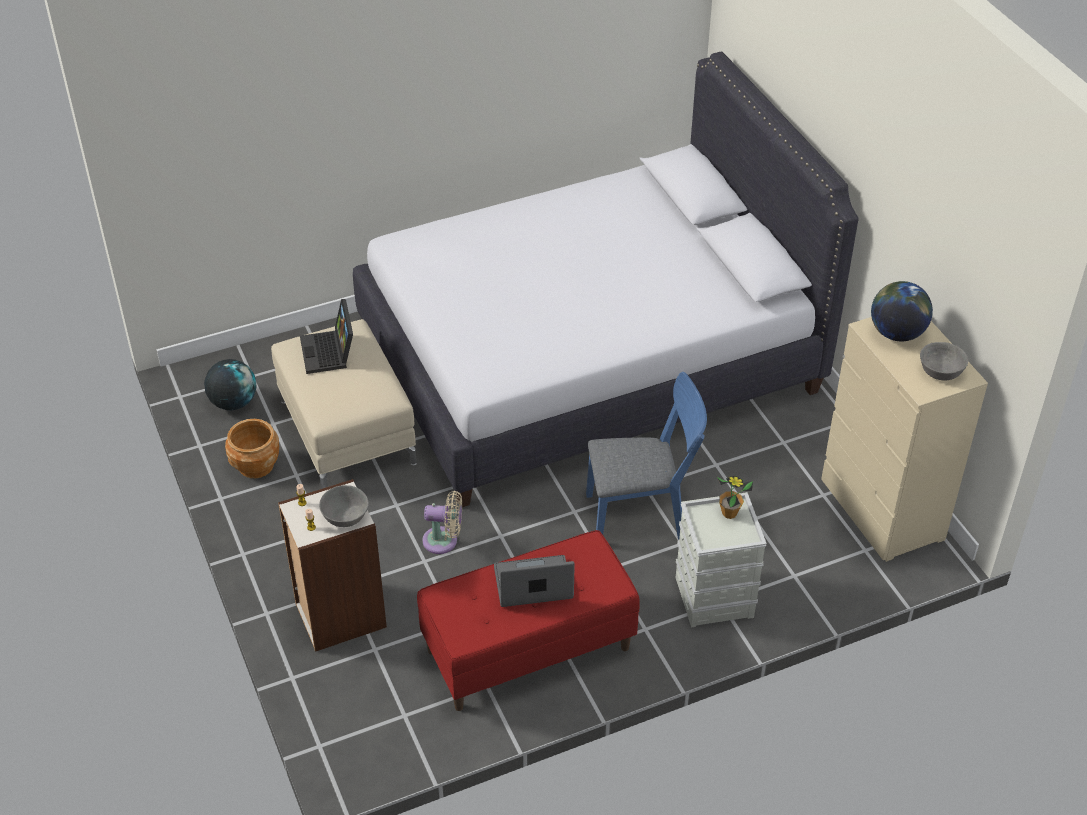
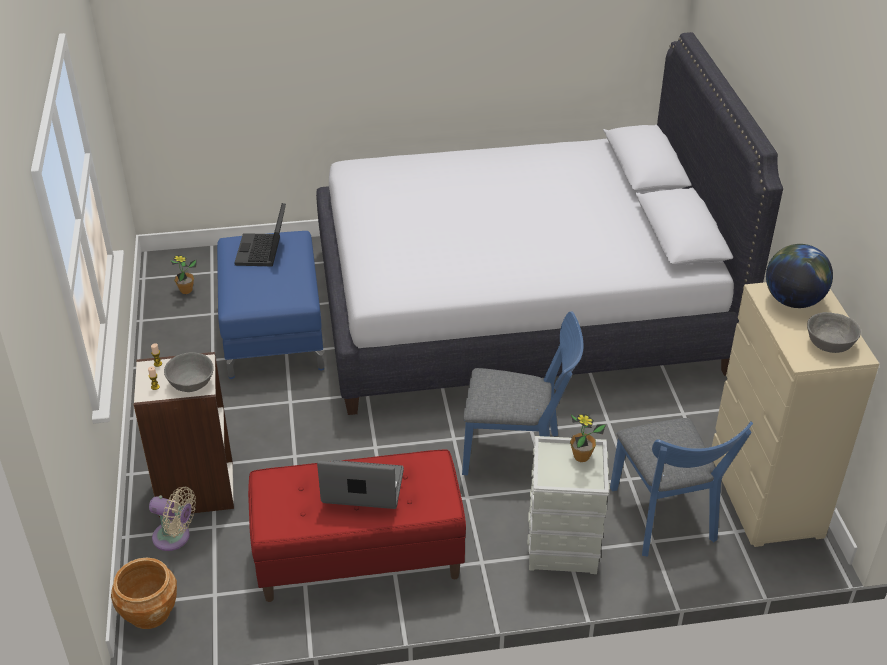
camera: 15 degrees right, 5 degrees down
(233, 402) = (186, 290): globe -> potted plant
(256, 465) = (181, 345): brown planter -> brown planter (149, 612)
(348, 432) = (274, 331): beige ottoman -> blue ottoman
(444, 541) = (320, 441): beige fan -> beige fan (175, 538)
(799, 553) = (665, 520): none -> blue chair

